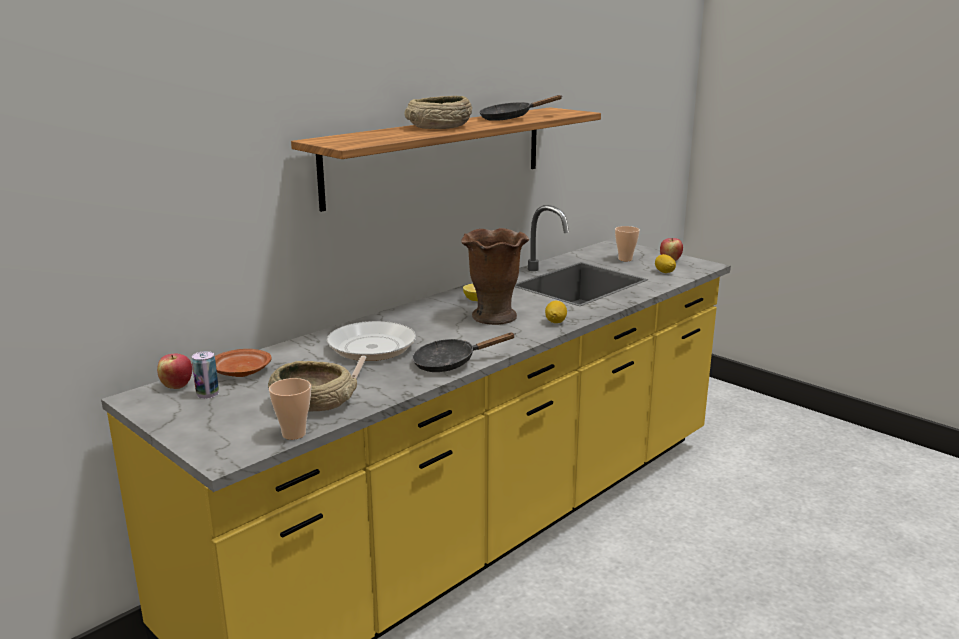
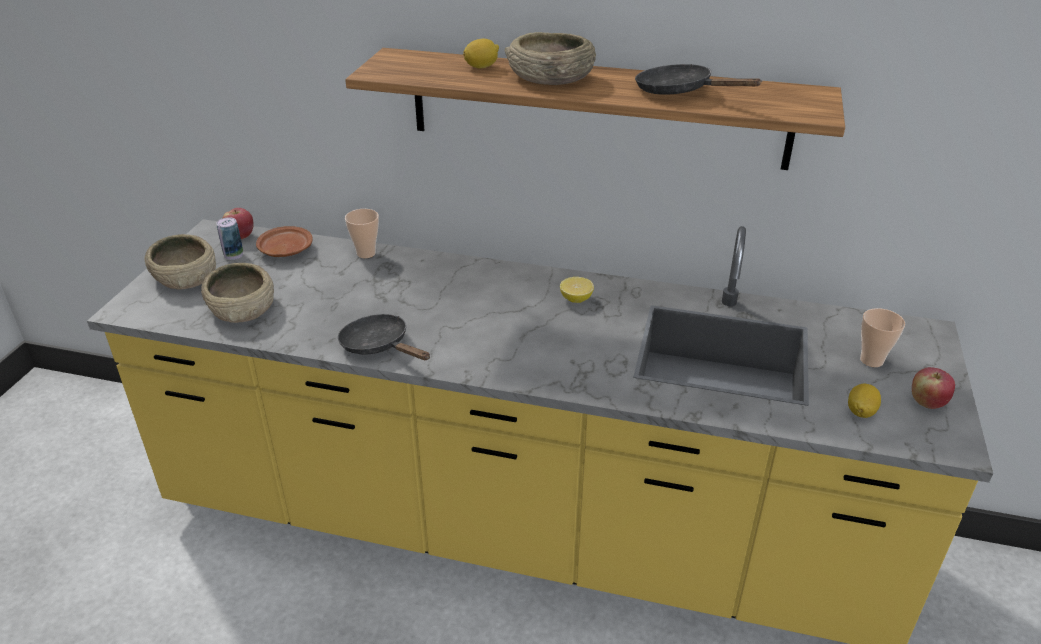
camera: 60 degrees right, 15 degrees up
(209, 420) = (186, 276): none -> beige bowl
(294, 434) = (178, 323): cup -> cup (366, 253)
(370, 350) = (377, 290): frying pan -> none
(494, 316) = (534, 328): brown vase -> none
(555, 321) = (559, 375): lemon -> lemon (481, 67)

